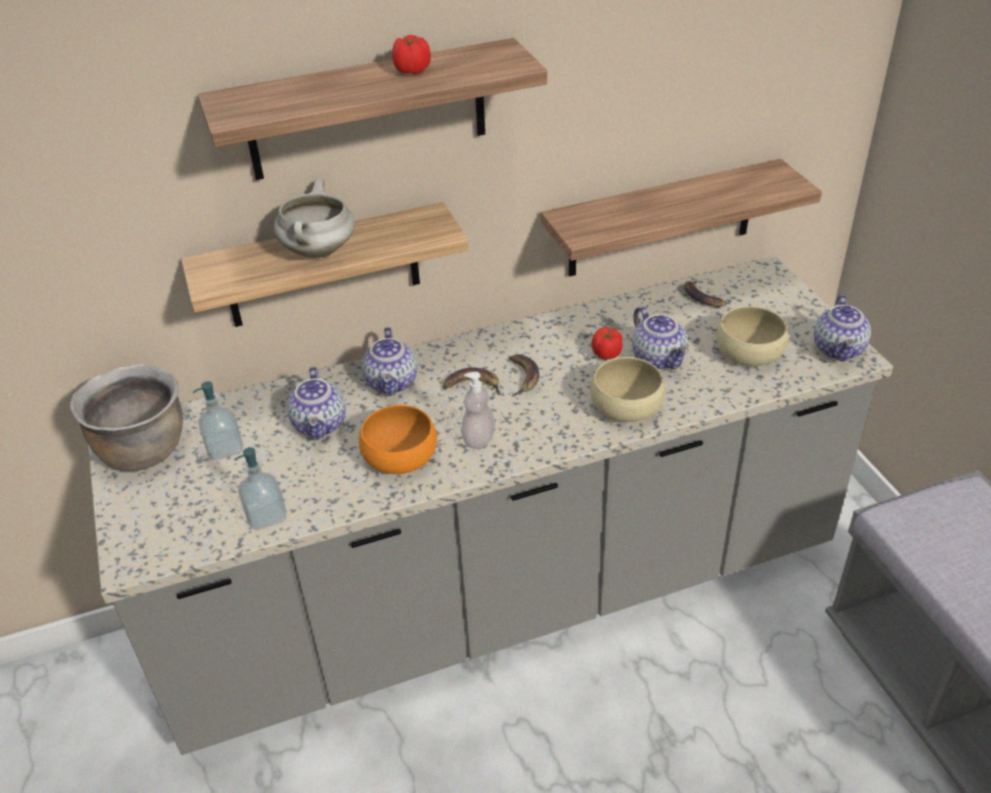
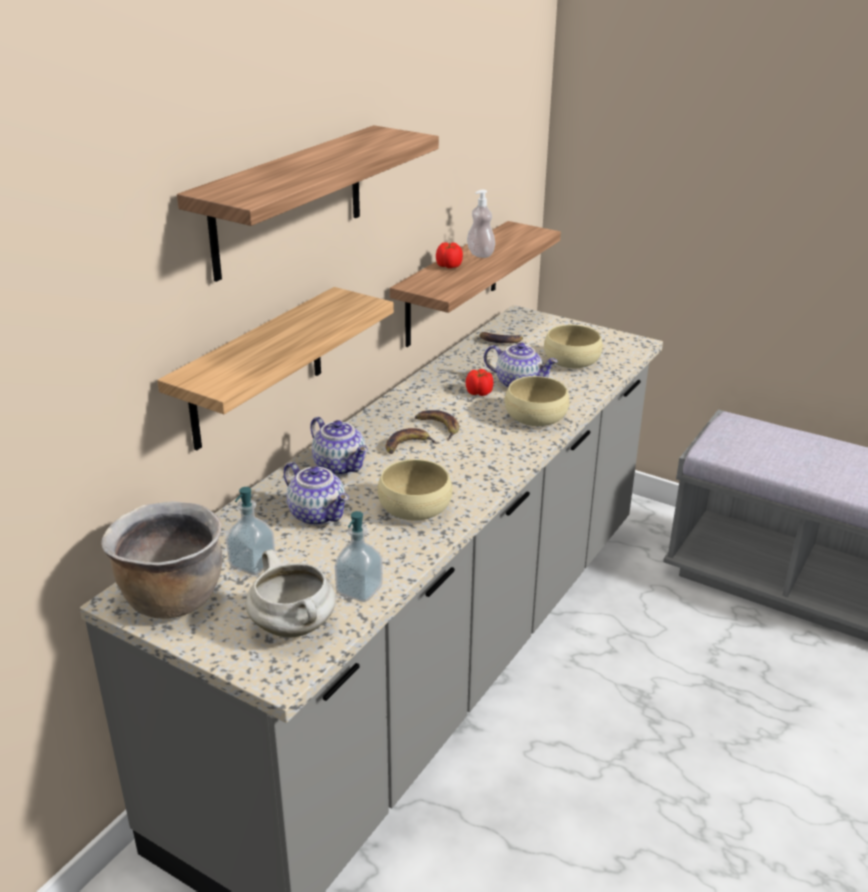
camera: 40 degrees left, 10 degrees down
(319, 252) = (284, 340): white cooking pot -> white cooking pot (294, 627)
(400, 456) = (415, 508): orange bowl -> beige bowl
(411, 71) = (338, 151): tomato -> tomato (449, 266)
(478, 439) = (460, 474): soap dispenser -> soap dispenser (480, 254)
(839, 350) = (623, 342): teapot -> none

